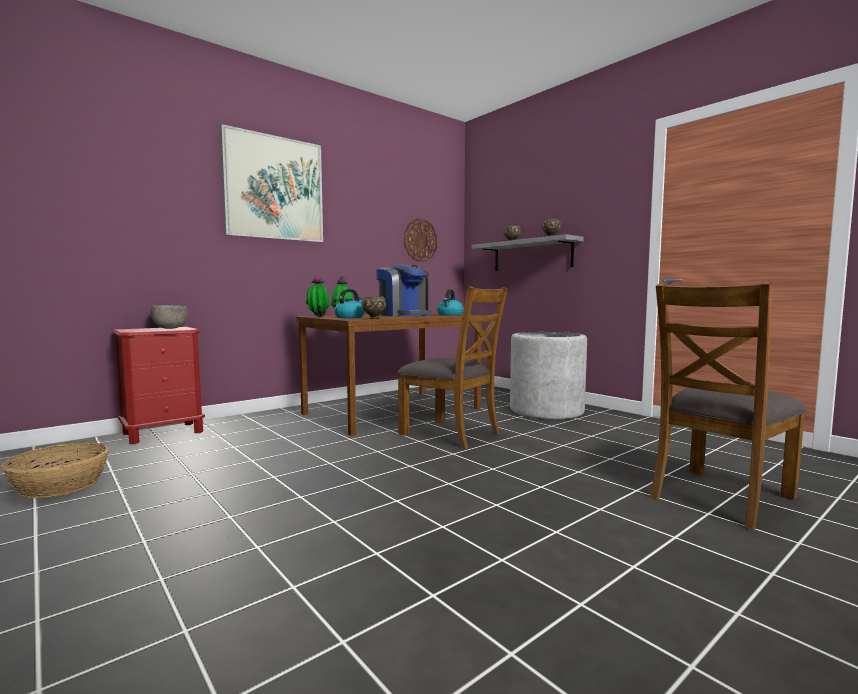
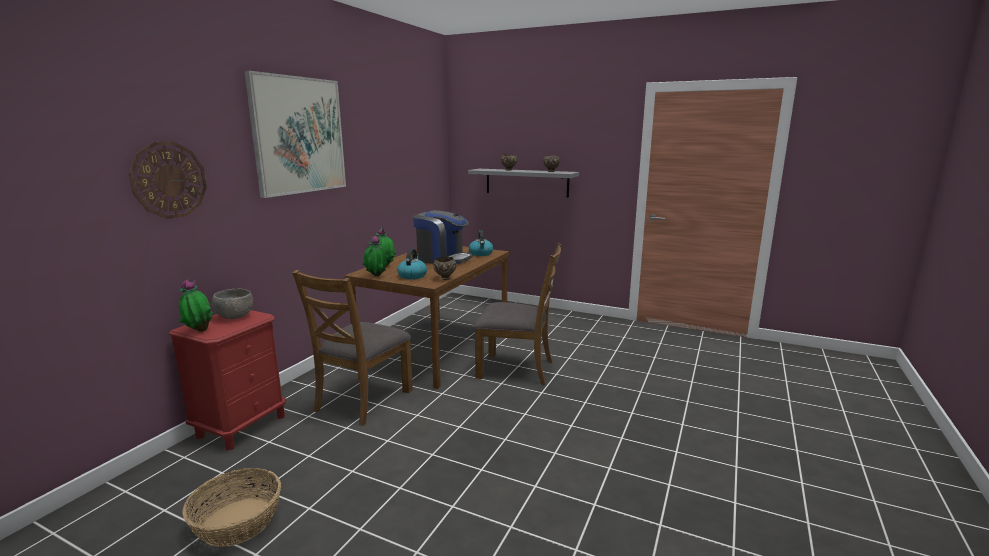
camera: 25 degrees left, 10 degrees up
(128, 330) = (199, 331): none -> potted plant
(420, 240) = (417, 166): wall clock -> wall clock (169, 180)
(546, 411) = (560, 325): grey planter -> none
(720, 496) = (733, 395): brown chair -> brown chair (363, 400)

